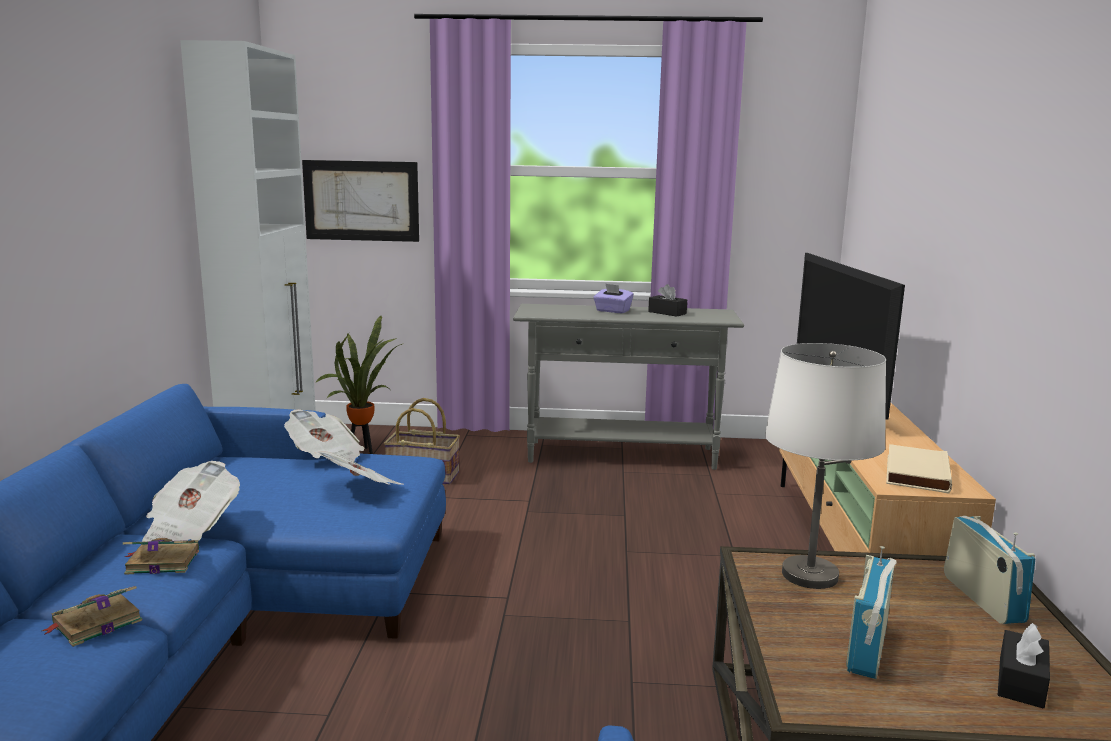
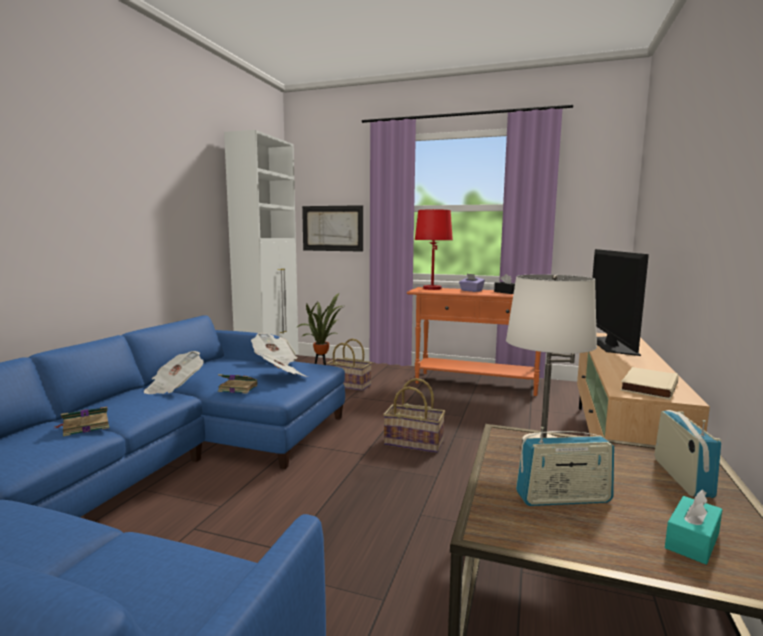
camera: 15 degrees right, 5 degrees down
(161, 562) = (145, 401): book -> book (237, 388)
(547, 307) = (432, 288): none -> red table lamp
(573, 569) = (414, 443): none -> basket
(622, 455) = (476, 384): grey console table -> orange console table
(867, 648) = (563, 498): radio -> radio turned 135 degrees counterclockwise
(1021, 682) = (692, 541): black tissue box -> turquoise tissue box

